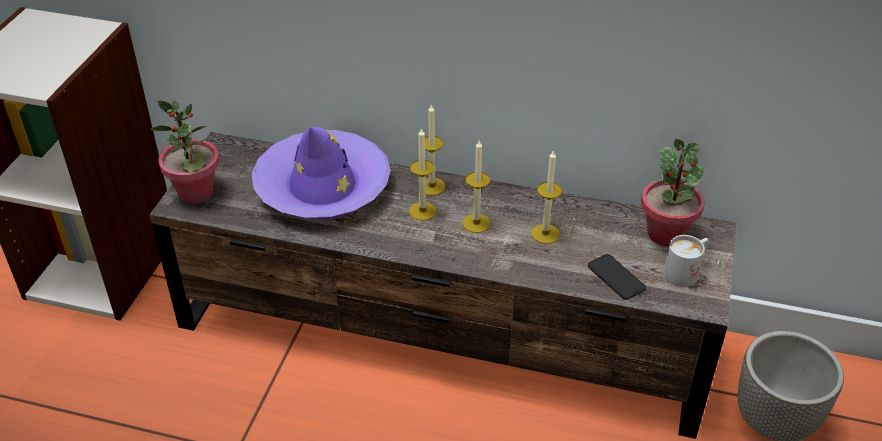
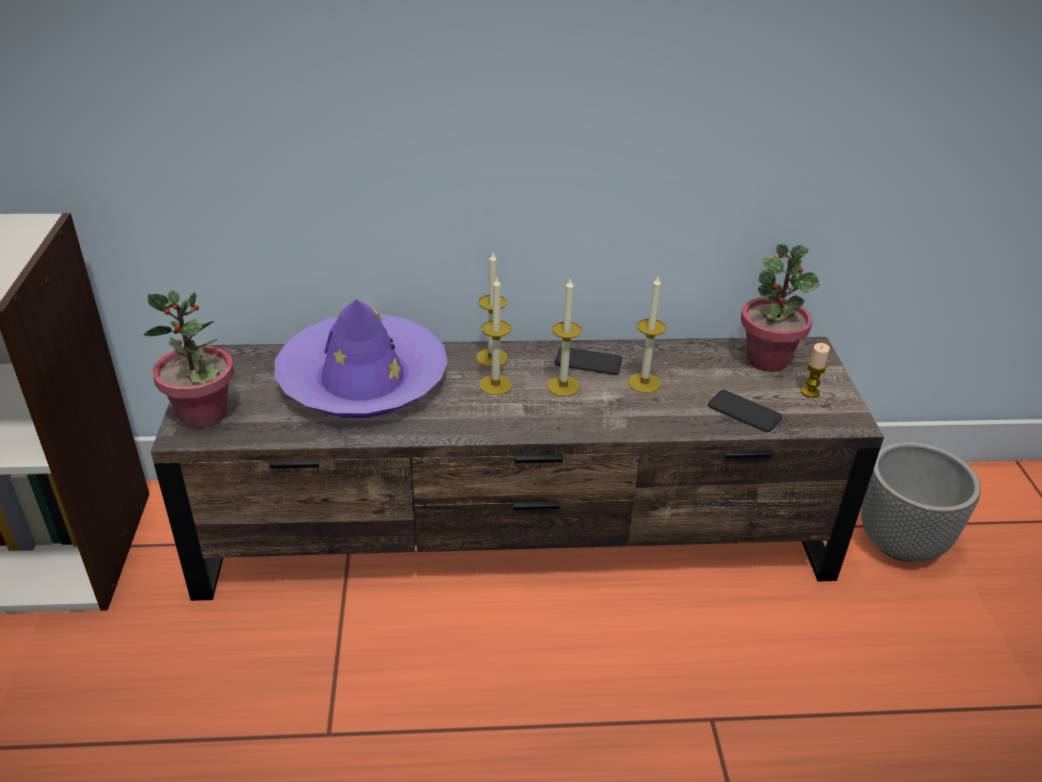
camera: 20 degrees left, 5 degrees down
(509, 205) = (588, 362): none -> phone
(686, 271) = (810, 392): white mug -> candle

